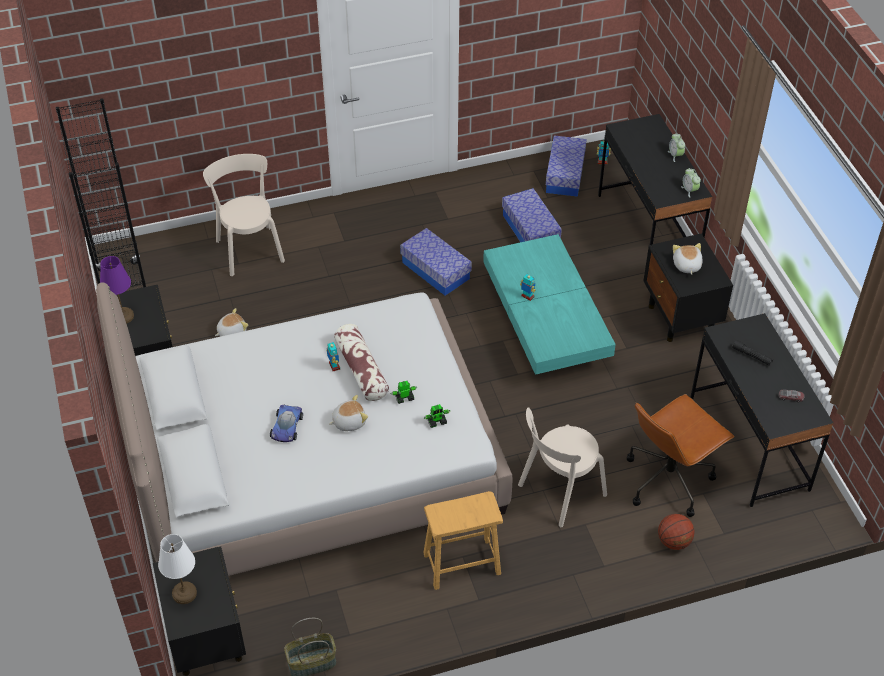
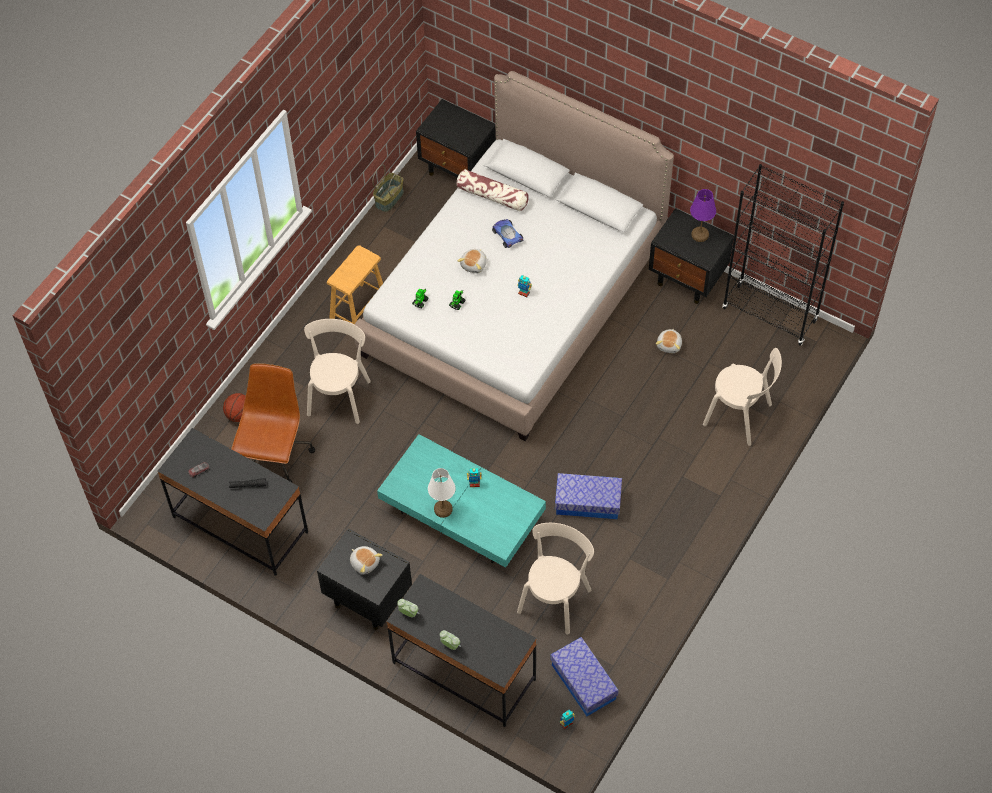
camera: 140 degrees right, 10 degrees up
(184, 593) = (461, 122): white table lamp -> white table lamp (443, 509)
(361, 369) = (504, 303): pillow -> pillow (492, 196)
(530, 230) = (555, 597): storage box -> beige chair

